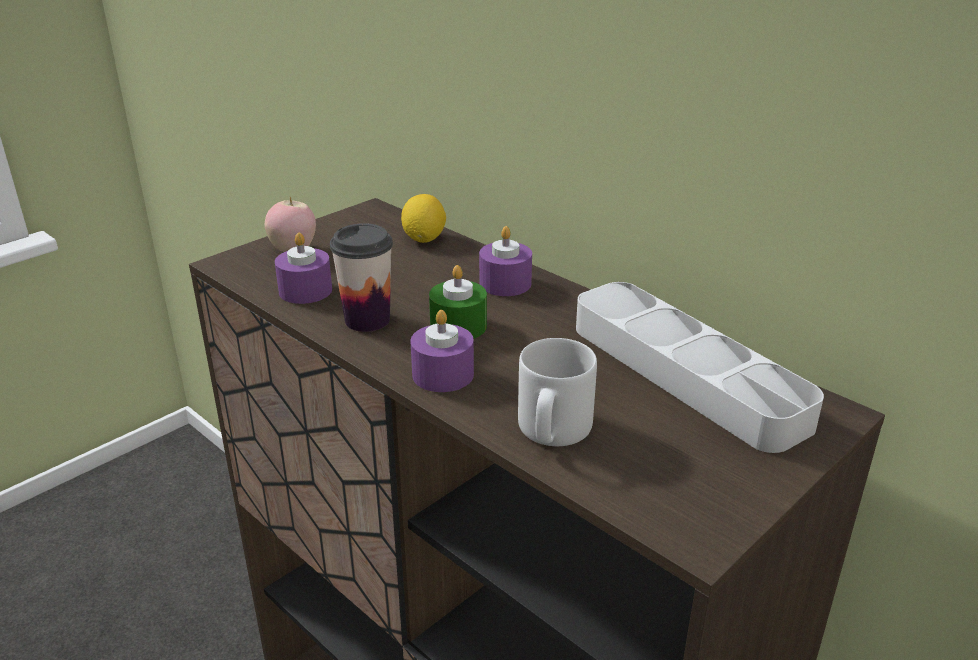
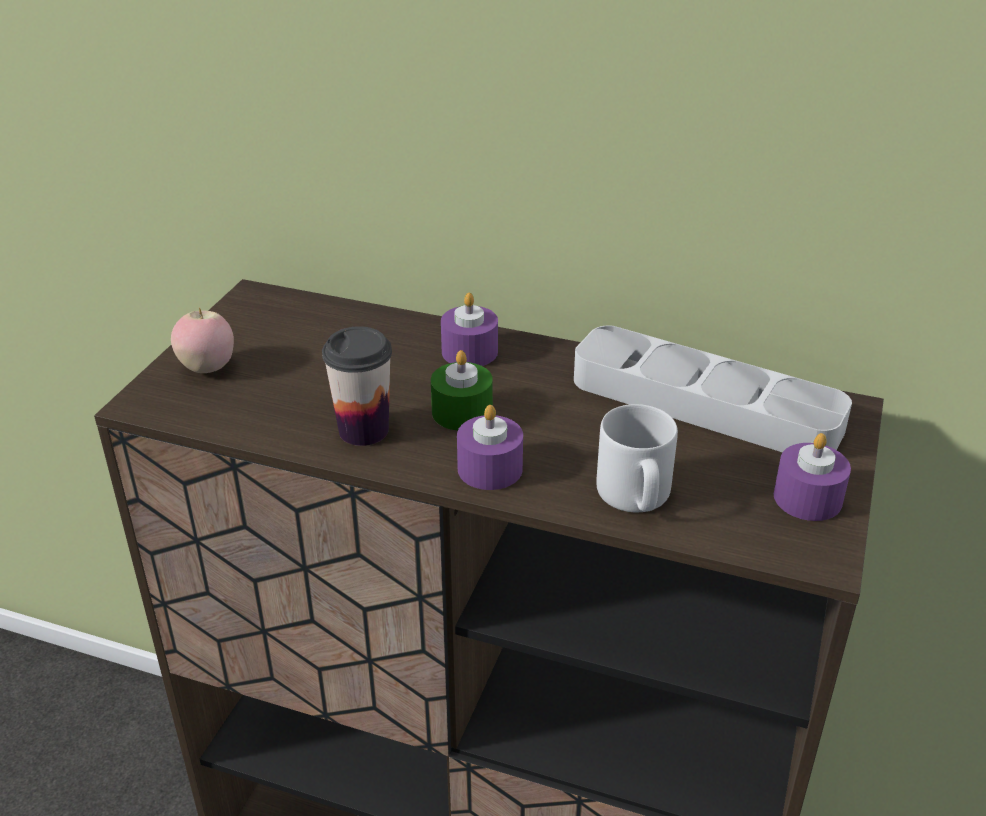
camera: 25 degrees left, 5 degrees up
(305, 290) = (265, 413): purple candle -> purple candle (807, 498)
(424, 239) = (342, 319): lemon -> none

